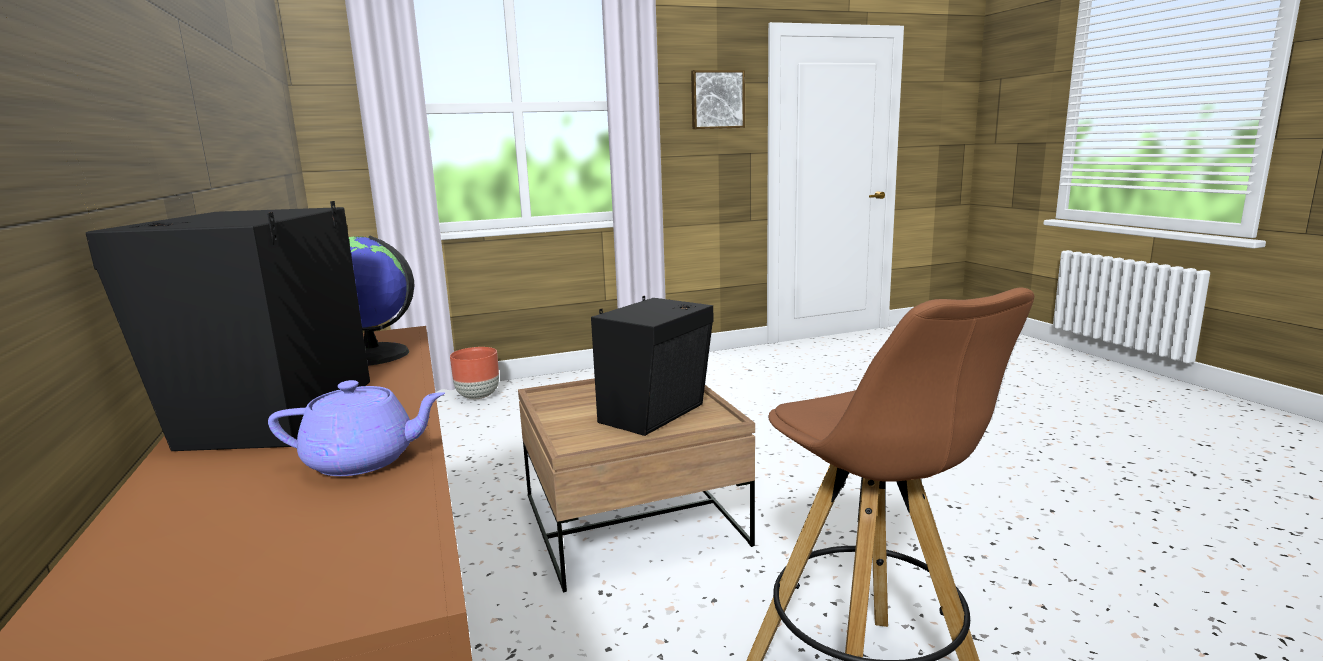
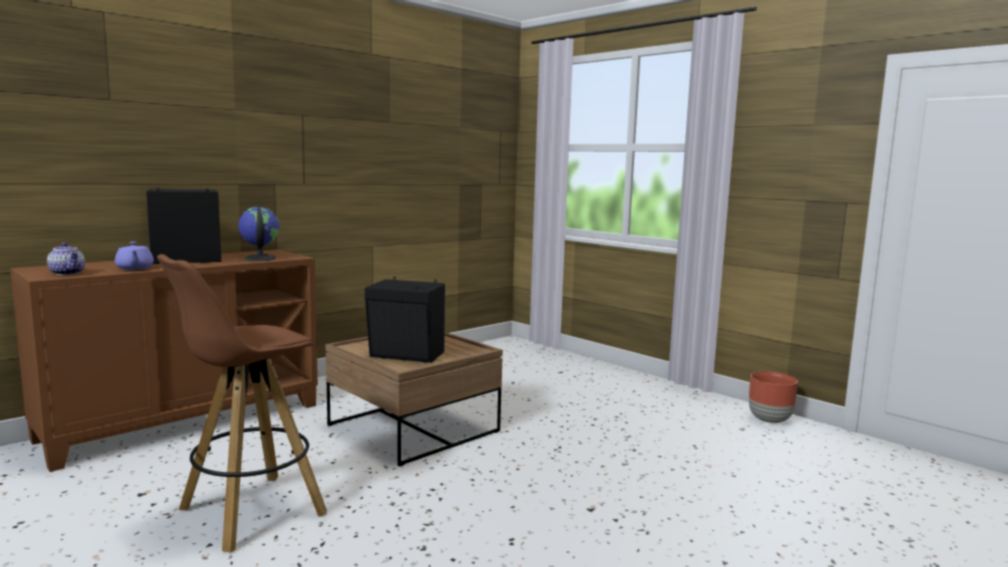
camera: 65 degrees right, 5 degrees down
(343, 552) = (68, 273): none -> teapot
(478, 396) = (557, 358): brown planter -> brown planter (770, 420)
(717, 100) = (808, 143): picture -> none

